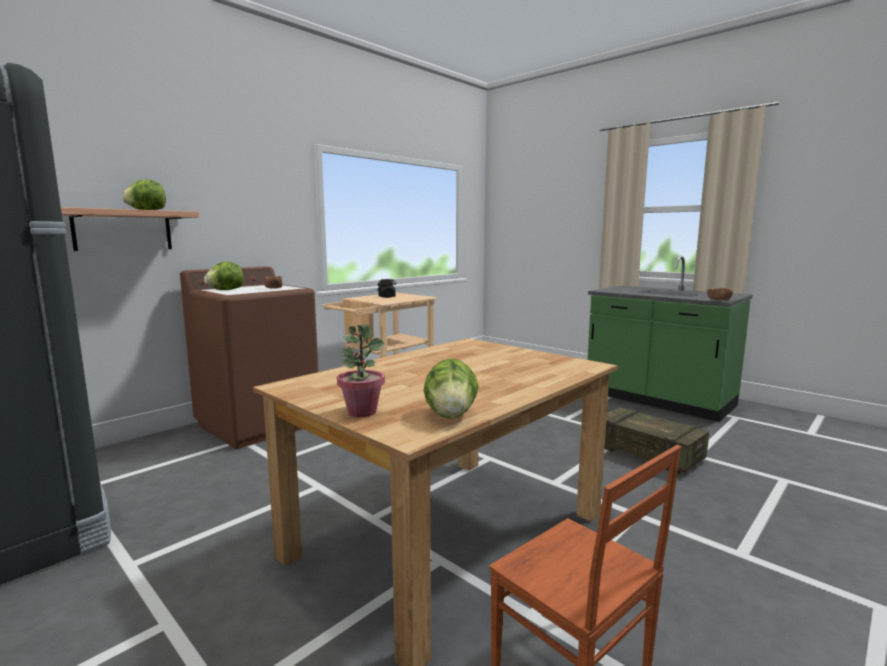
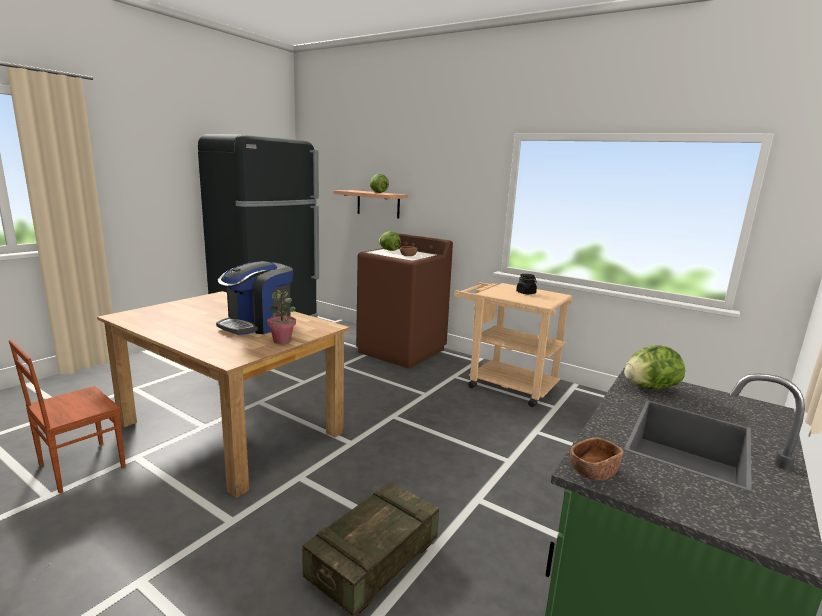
camera: 80 degrees right, 5 degrees up
(362, 412) = (161, 308): potted plant -> potted plant (282, 341)
(451, 415) = (140, 322): lettuce -> lettuce (649, 387)
(464, 362) = (257, 324): none -> coffee machine

